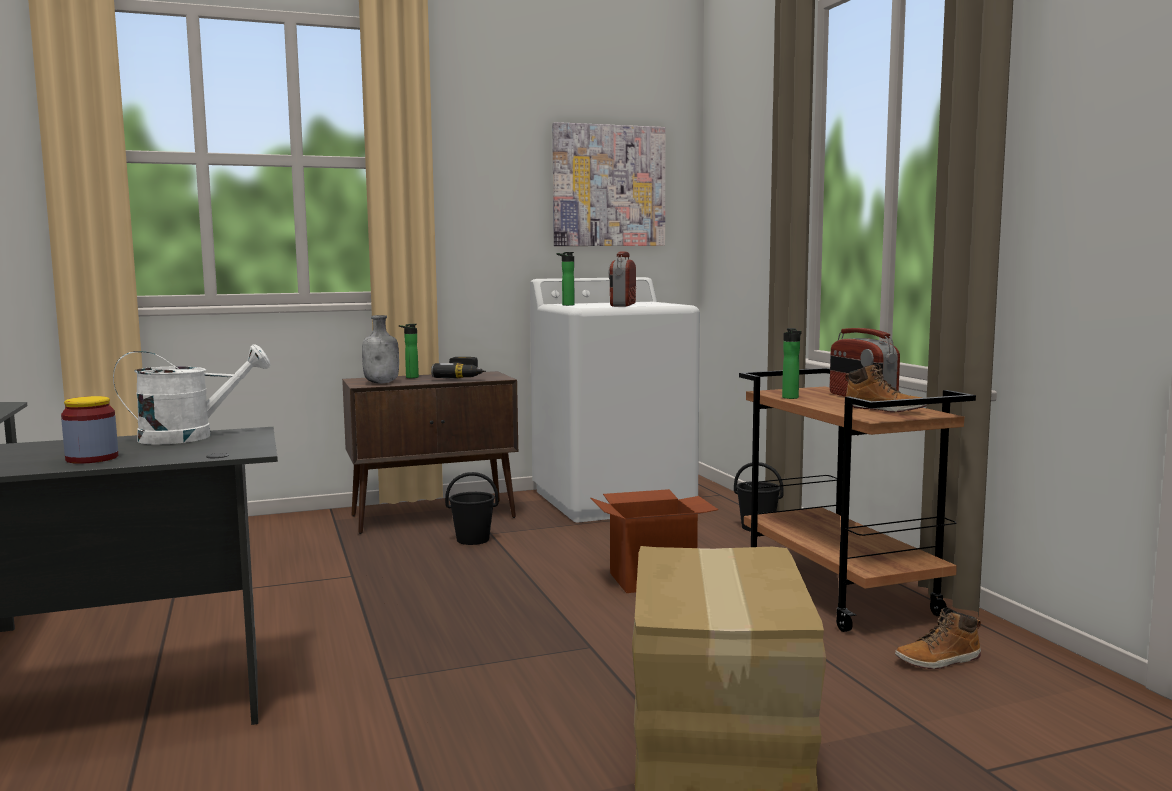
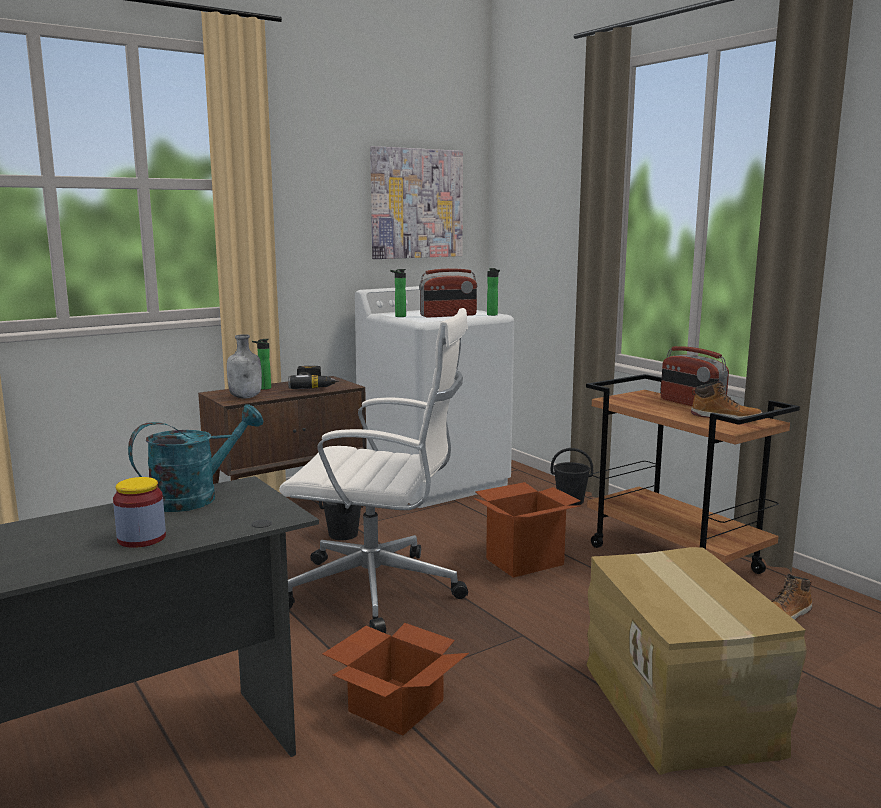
camera: 15 degrees left, 5 degrees up
(190, 436) = (195, 497): white watering can -> turquoise watering can
(396, 693) = (395, 704): none -> cardboard box
(467, 592) = (379, 591): none -> white office chair
(622, 305) = (448, 315): radio -> radio turned 105 degrees counterclockwise
(791, 398) = (638, 406): bottle -> bottle (493, 315)

